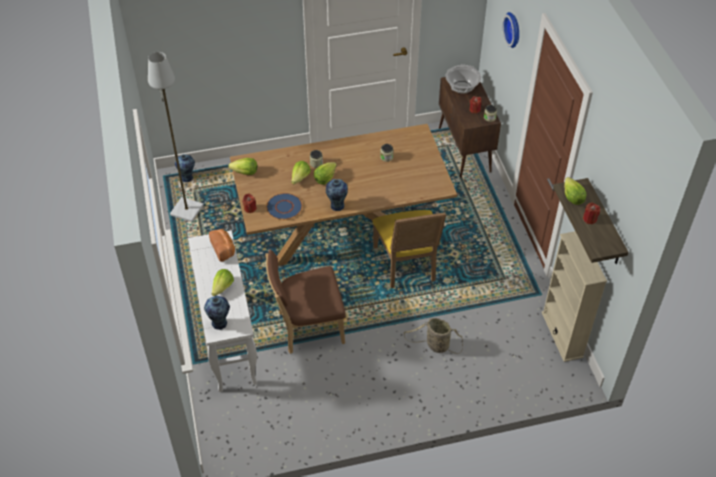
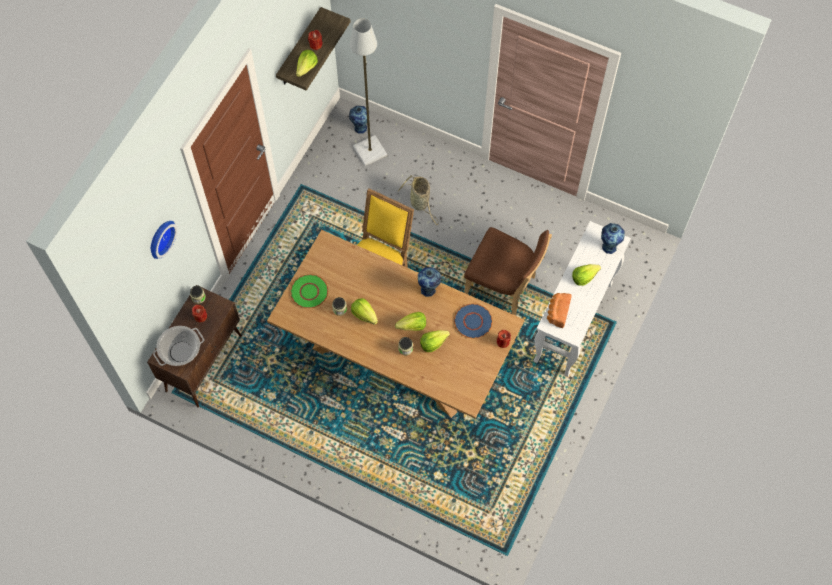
camera: 140 degrees left, 15 degrees up
(186, 211) = (515, 490): grey floor lamp -> grey floor lamp (370, 151)
(187, 178) = (485, 532): vase -> vase (360, 127)
(245, 172) = (476, 386): lettuce -> lettuce (364, 315)
(419, 154) = (309, 292): none -> green plate
(562, 334) = (322, 146): beige bookcase -> none

